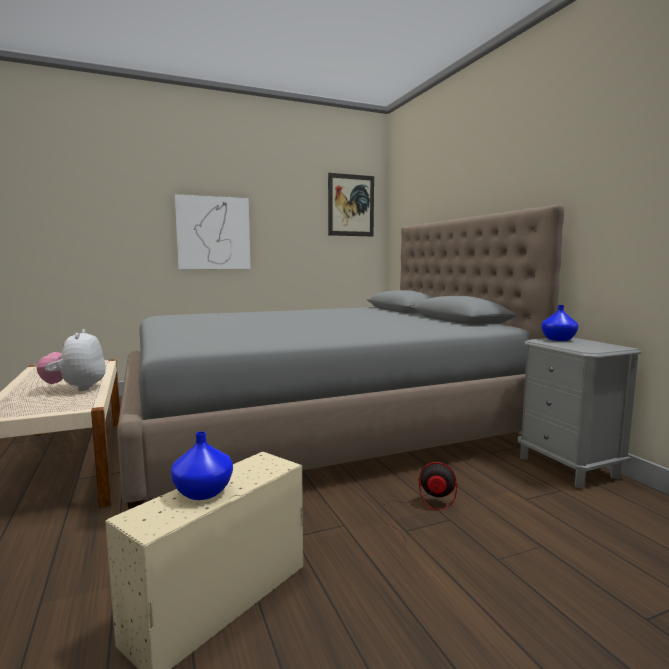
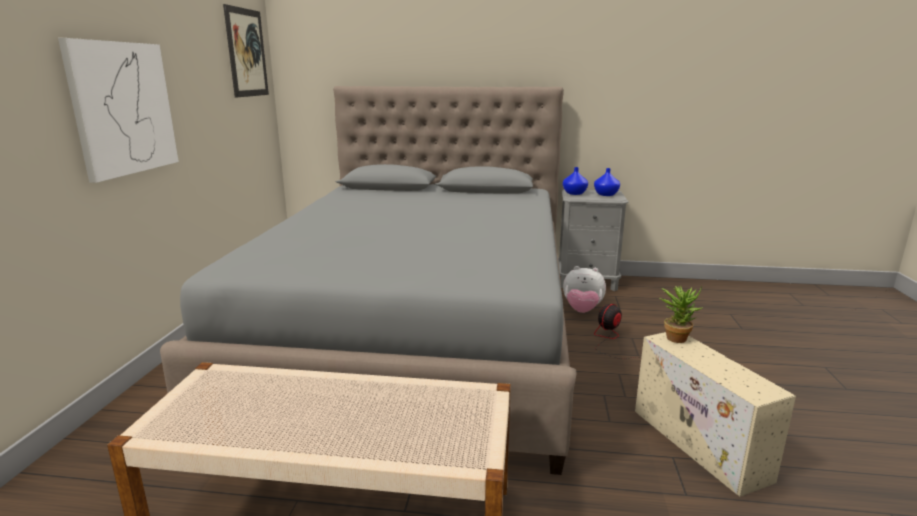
camera: 60 degrees left, 10 degrees up
(76, 388) = (384, 397): plush toy -> plush toy (582, 310)
(203, 492) = (719, 367): blue vase -> blue vase (606, 194)
(275, 465) = (676, 337): none -> potted plant

